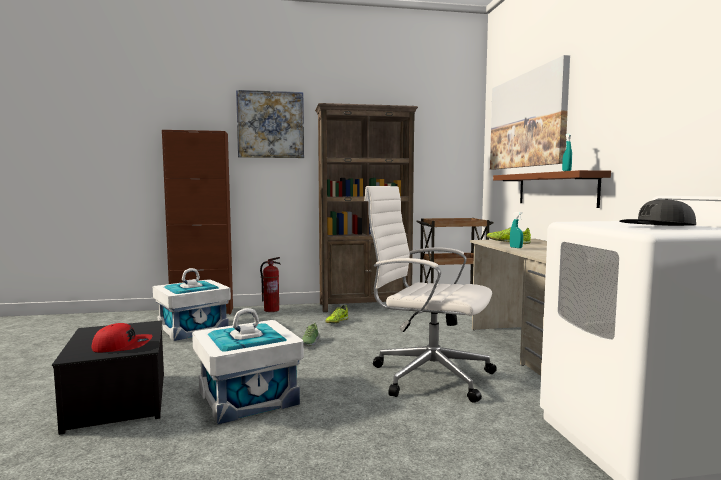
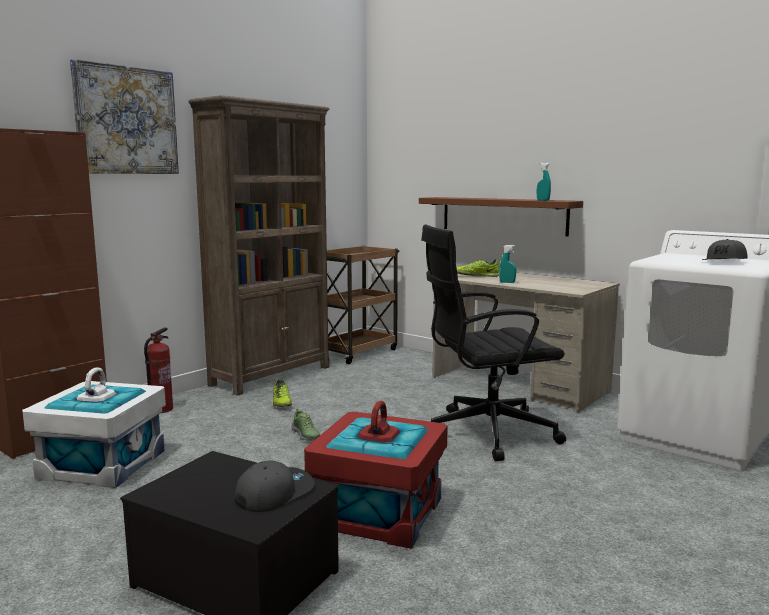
camera: 40 degrees left, 5 degrees up
(122, 346) = (274, 493): red cap -> grey cap
(248, 397) = (378, 513): white storage box -> red storage box
(428, 375) = (486, 433): white office chair -> black office chair
(526, 121) = (451, 136): picture -> none

